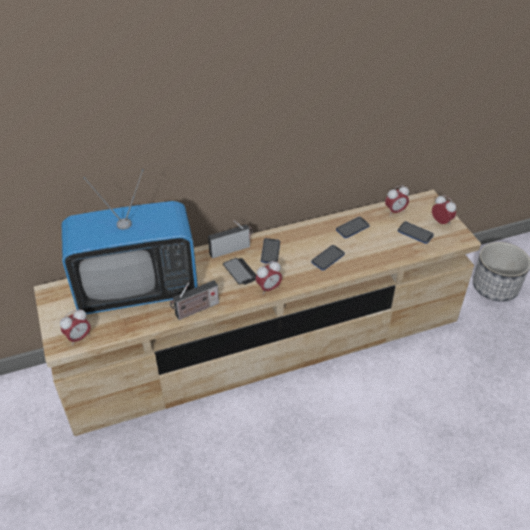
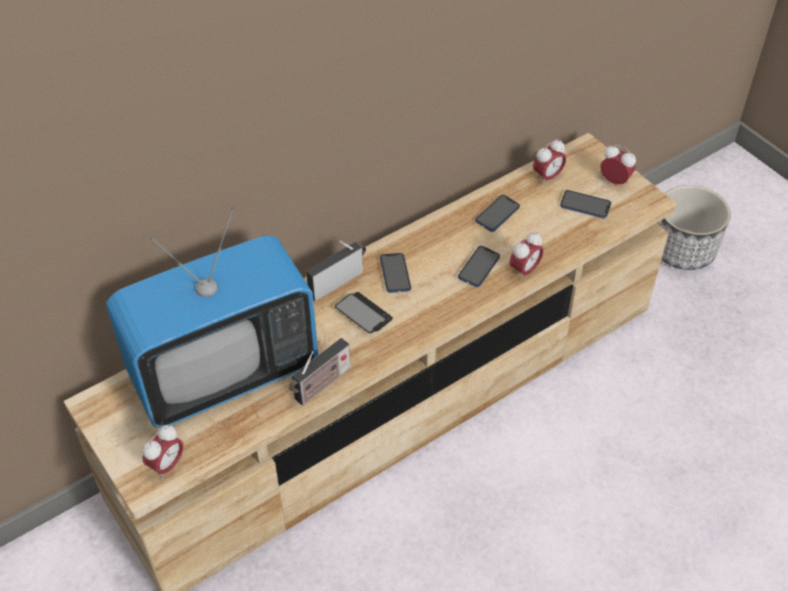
camera: 15 degrees left, 5 degrees up
(268, 288) = (412, 330): alarm clock -> alarm clock (524, 270)

